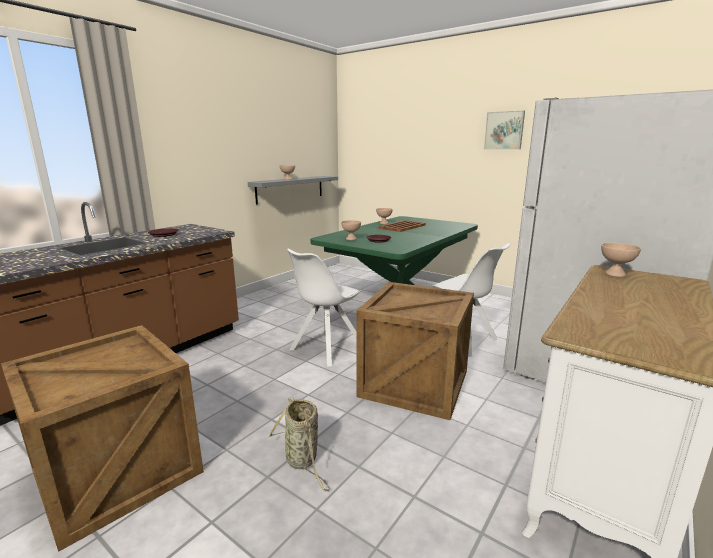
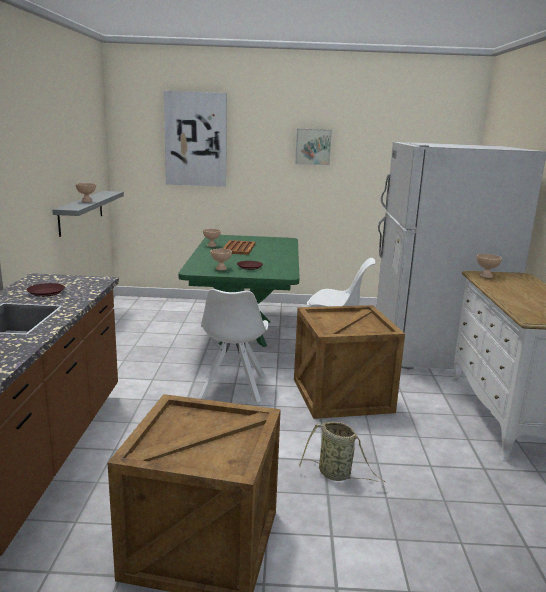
camera: 35 degrees left, 0 degrees up
(399, 130) = (196, 139): none -> picture

